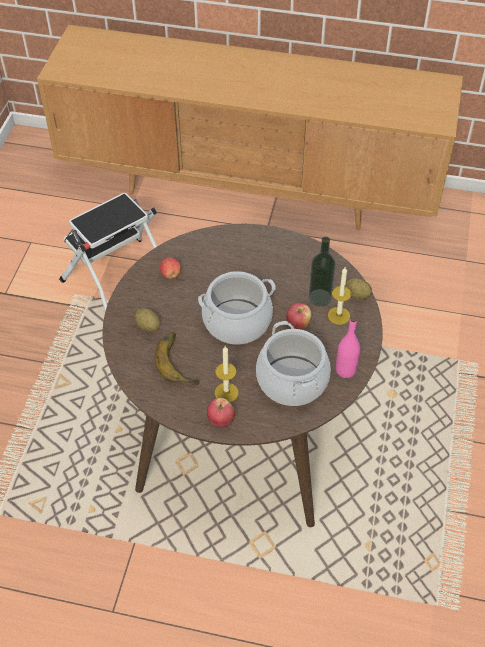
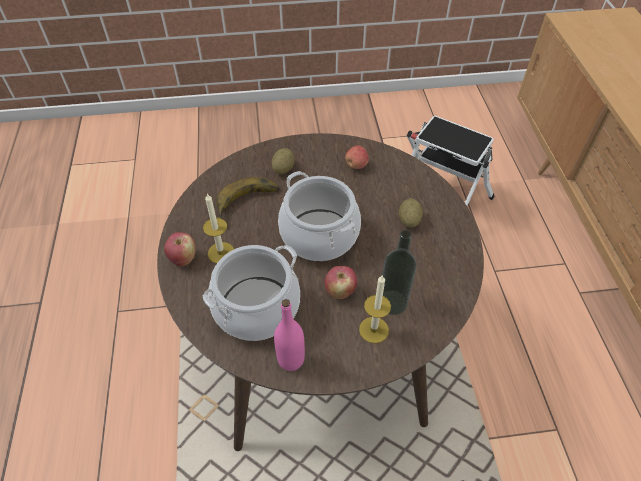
camera: 70 degrees right, 0 degrees up
(357, 295) = (417, 341): potato -> potato (409, 220)

